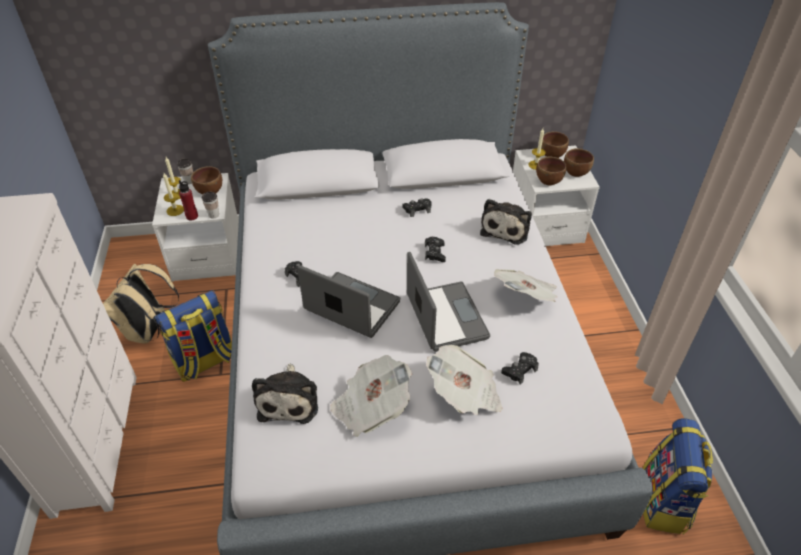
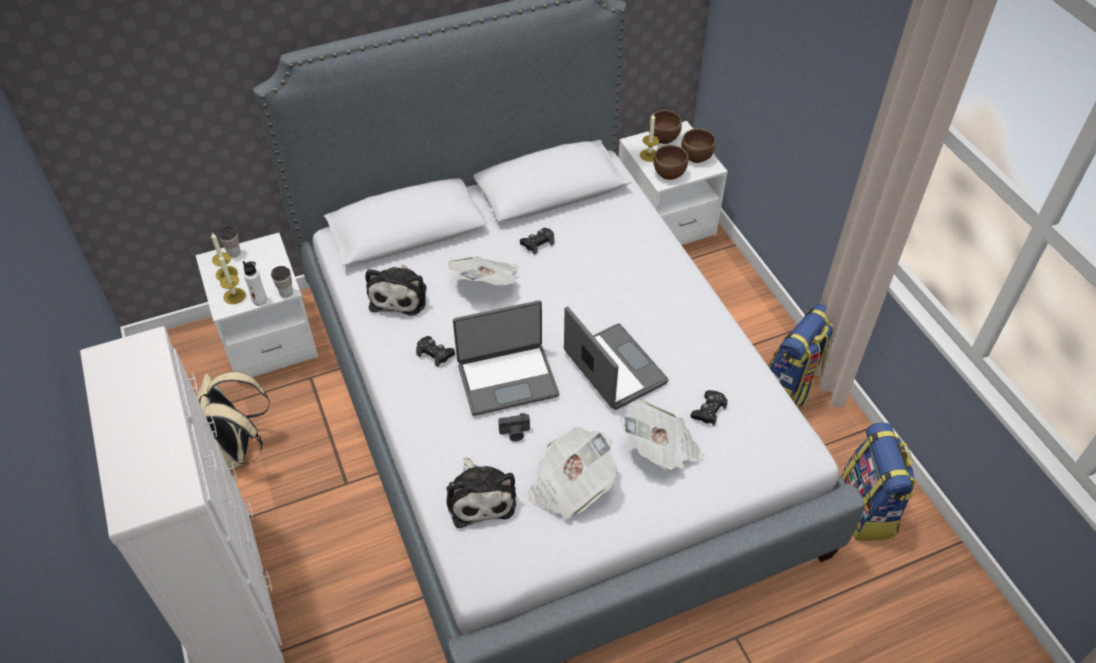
camera: 15 degrees left, 5 degrees up
(192, 216) = (259, 300): red bottle -> white bottle
(204, 361) = (321, 473): backpack -> backpack (791, 387)
(210, 191) = (267, 261): brown bowl -> none
(339, 353) = (515, 433): none -> camera
(351, 307) = (507, 379): laptop -> laptop turned 150 degrees clockwise
(435, 253) = (576, 294): black game controller -> none
(506, 228) = (645, 248): plush toy -> plush toy (400, 295)
(526, 297) = (691, 326): newspaper -> newspaper (488, 283)

